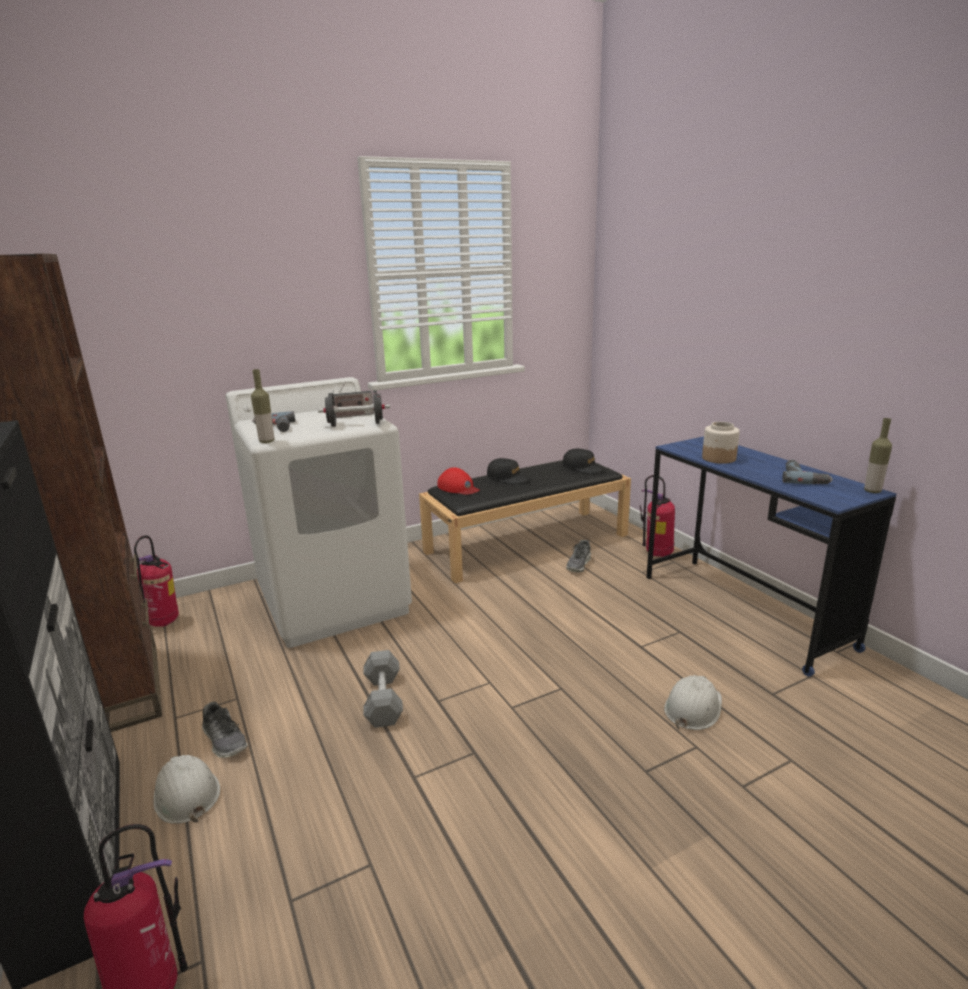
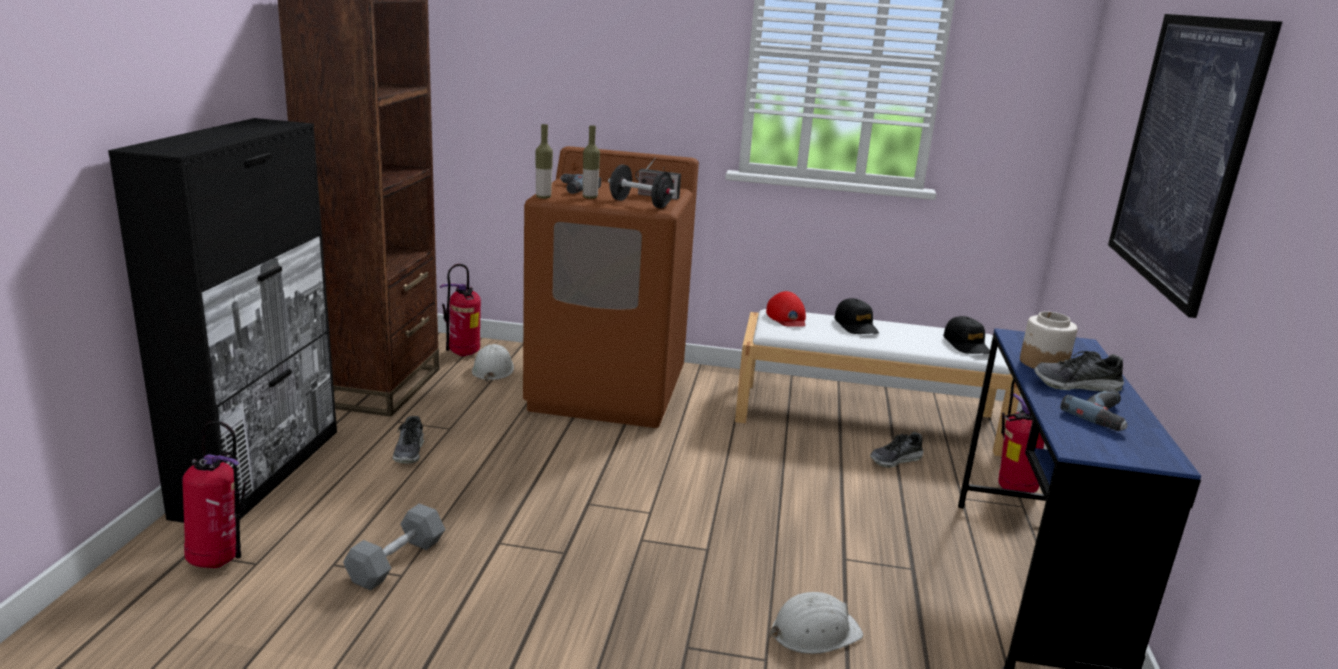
camera: 35 degrees right, 0 degrees up
(186, 794) = (350, 471): white hard hat -> white hard hat (493, 370)
(335, 601) = (608, 391): white washing machine -> brown washing machine
(383, 700) = (547, 481): grey dumbbell -> grey dumbbell (396, 561)
(527, 543) = (867, 417): black bench -> white bench
(757, 465) = (1076, 385): none -> shoe
(761, 298) = (1183, 154): none -> picture
(872, 491) = (1168, 460): bottle -> bottle (590, 197)

